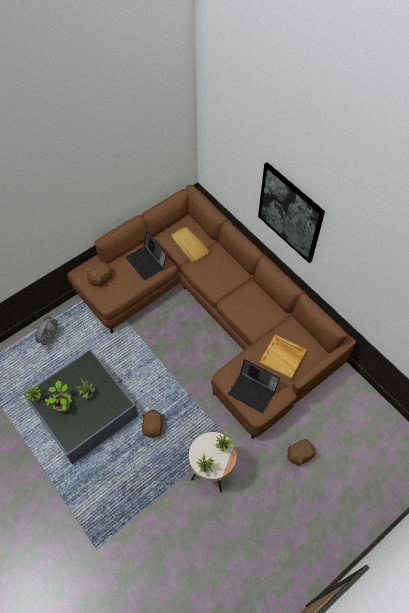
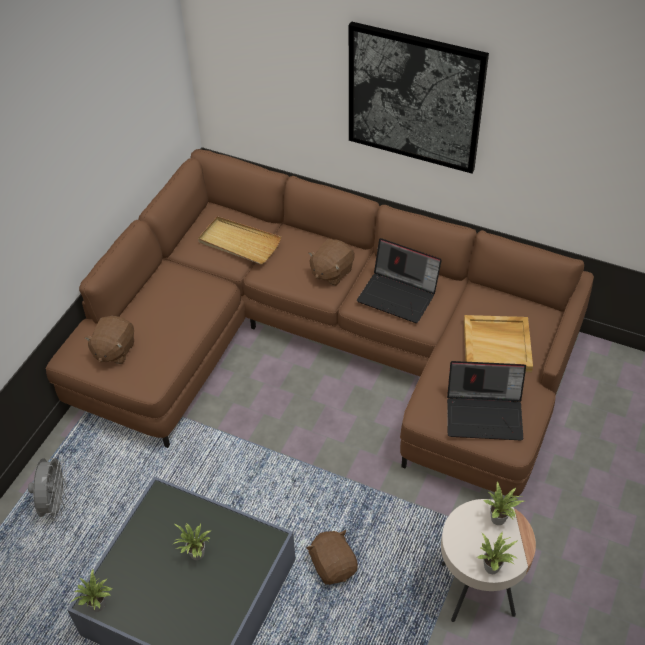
camera: 25 degrees left, 10 degrees down
(63, 405) = (158, 594): potted plant -> none
(147, 262) = (183, 295): laptop -> laptop (399, 295)
(299, 455) = (598, 496): brown plush toy -> brown plush toy (331, 272)

